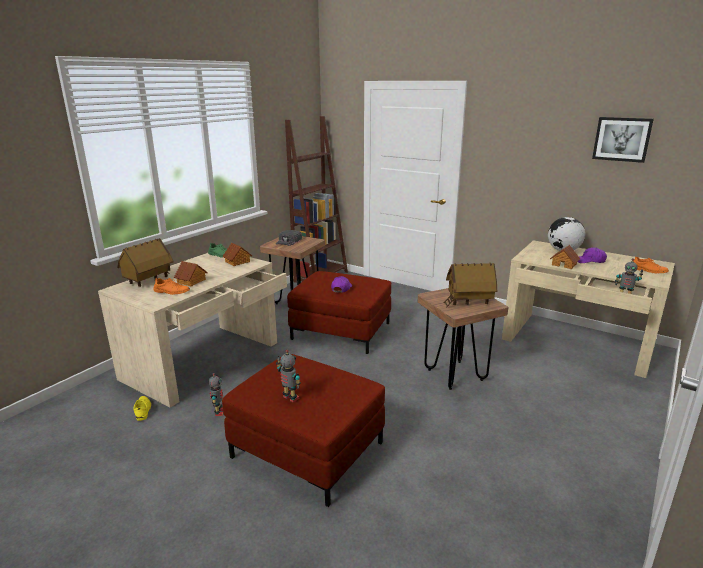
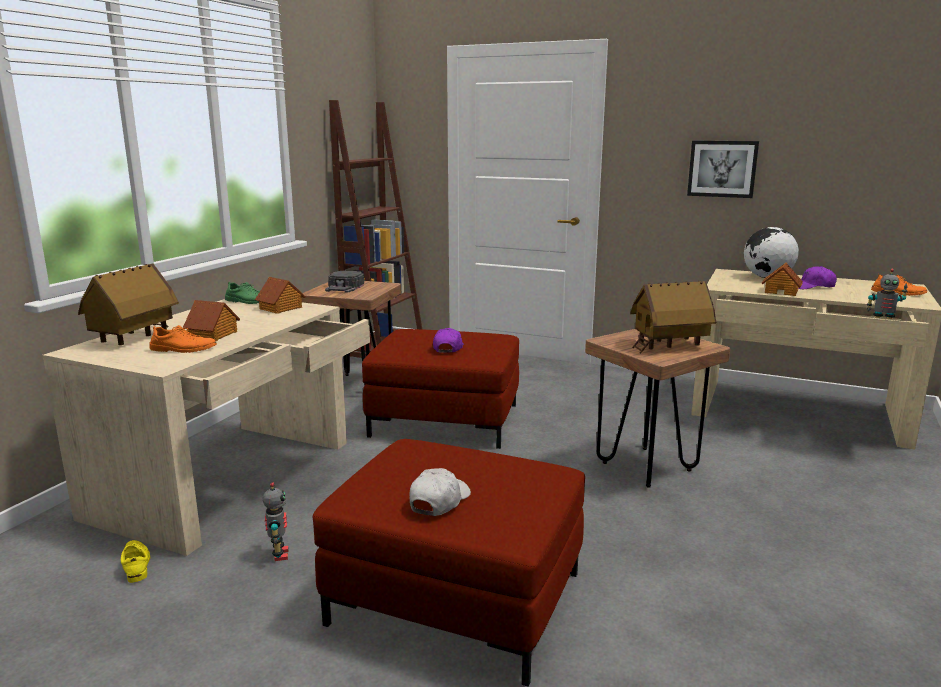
camera: 10 degrees left, 5 degrees down
(290, 398) = (439, 501): toy robot -> white cap
(622, 139) = (840, 111): picture -> picture (722, 168)

